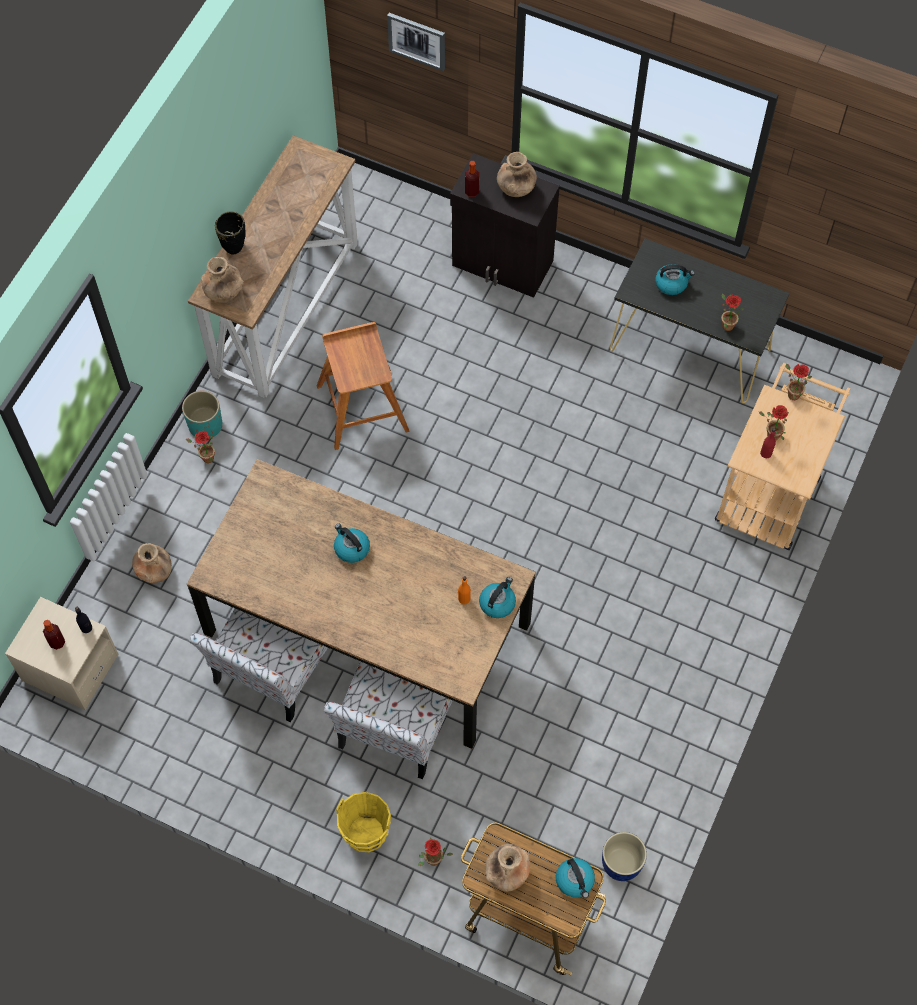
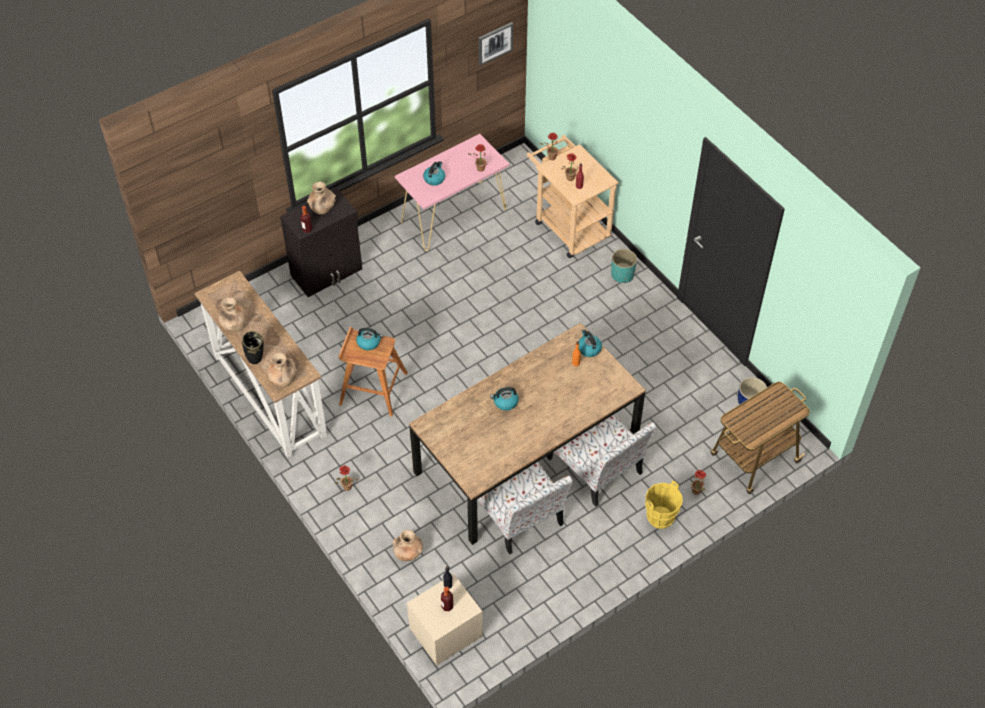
camera: 60 degrees left, 10 degrees down
(205, 425) = (322, 478): turquoise planter -> turquoise planter (622, 275)
(417, 40) = (215, 175): picture -> picture (495, 43)
(507, 872) = (754, 425): brown vase -> brown vase (233, 324)
(575, 880) = (777, 395): kettle -> kettle (369, 342)
(690, 349) = (454, 215): black console table -> pink console table

